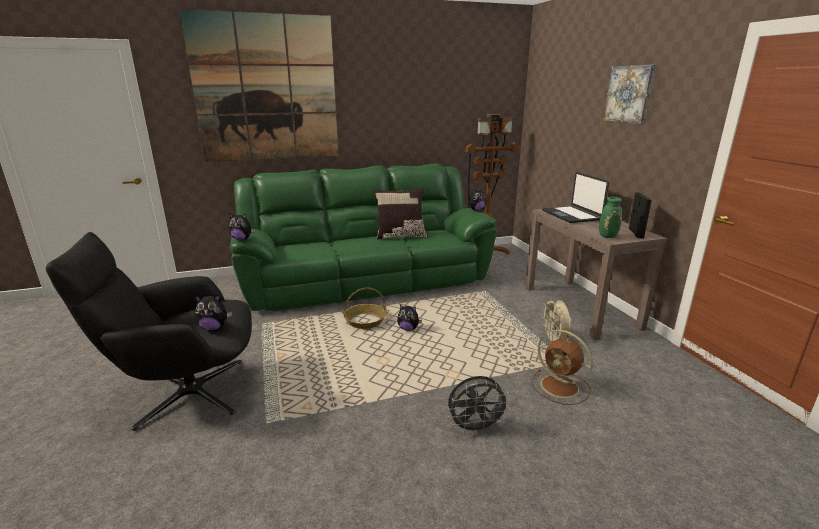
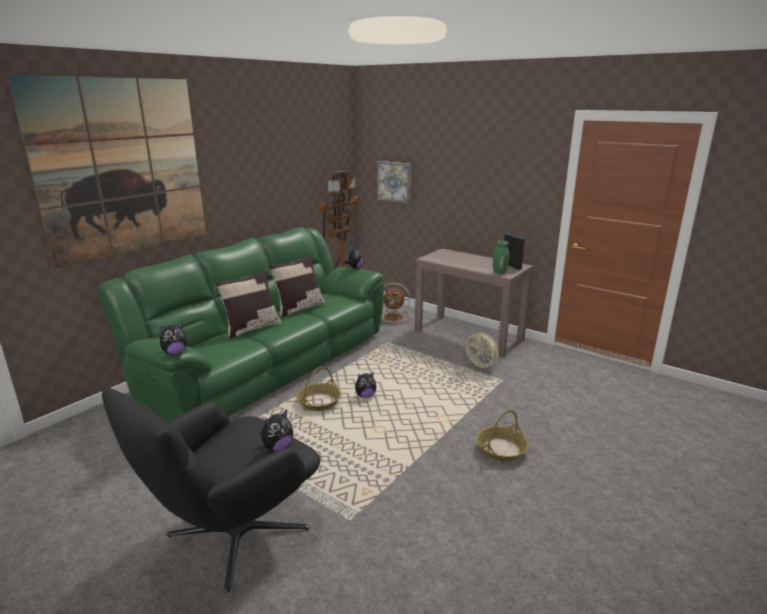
camera: 35 degrees left, 0 degrees up
(343, 242) = (251, 328): none -> pillow
(475, 428) = (501, 449): grey fan -> basket
(561, 387) = (519, 398): brown fan -> brown fan (394, 318)
(571, 215) = (451, 259): laptop -> none
(629, 94) = (479, 154): picture -> picture (394, 181)

